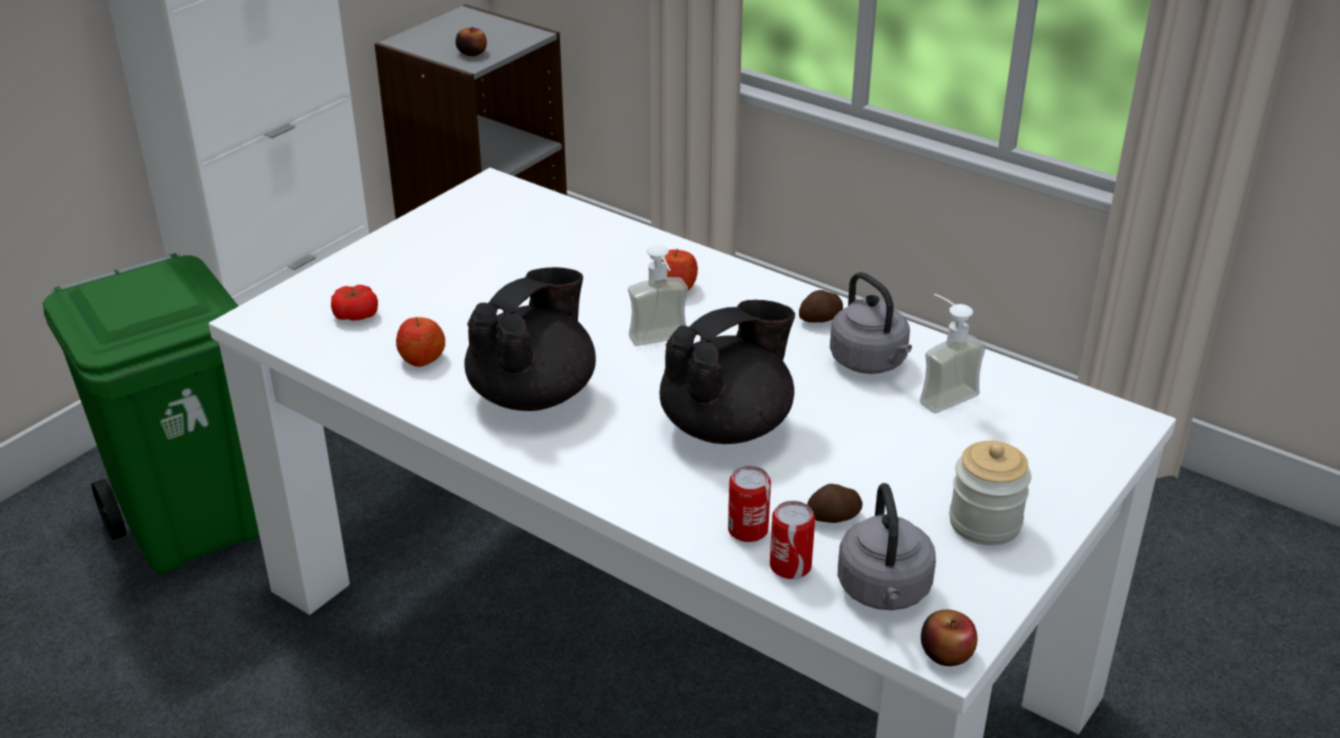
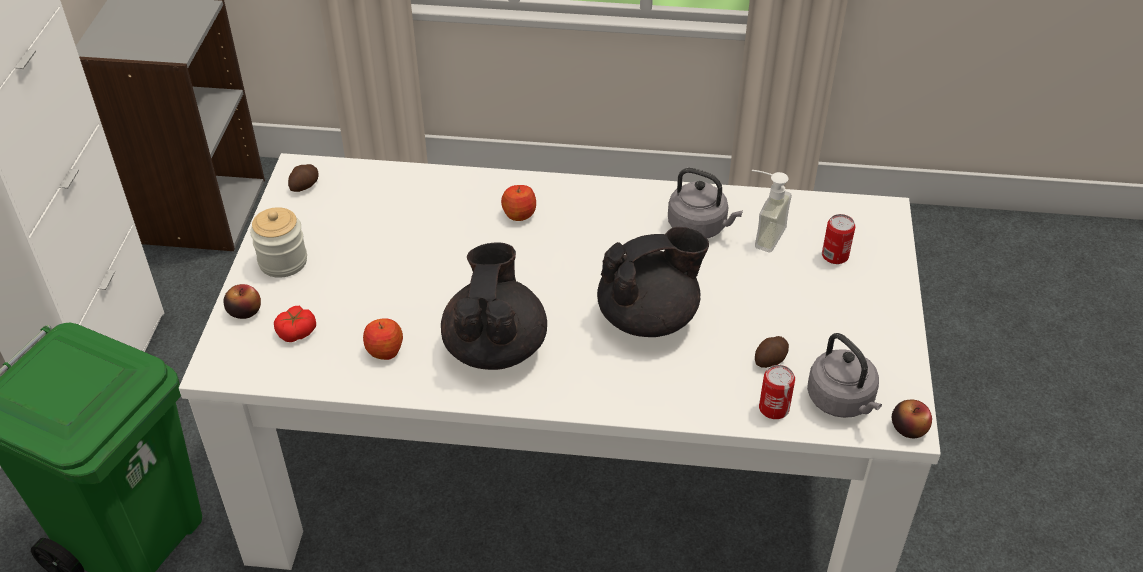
camera: 30 degrees left, 10 degrees up
(472, 53) = (166, 42): apple -> apple (244, 311)
(662, 343) = (549, 266): soap dispenser -> none
(728, 426) = (649, 317): black teapot -> black teapot turned 45 degrees clockwise
(748, 530) = (727, 393): can -> can (835, 255)
(821, 319) = (640, 203): potato -> potato (305, 185)
(985, 523) = (860, 323): jar -> jar (283, 261)

